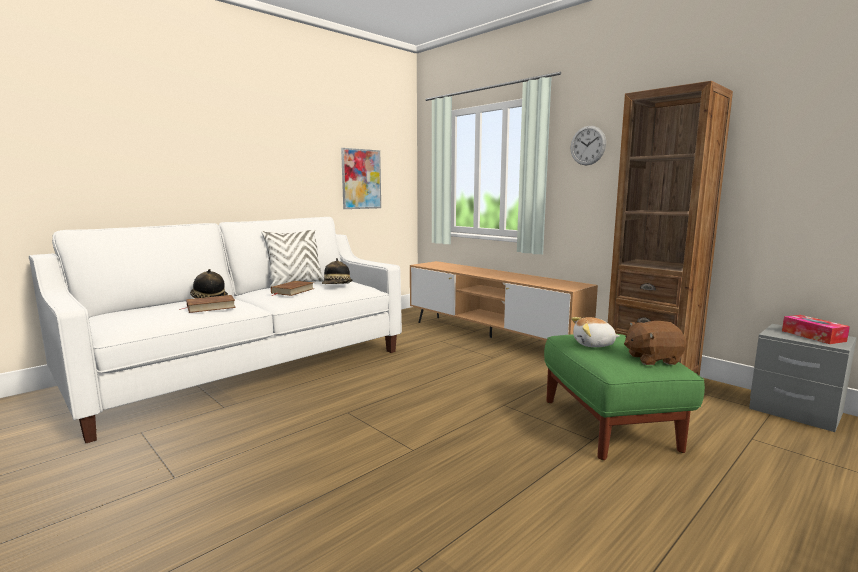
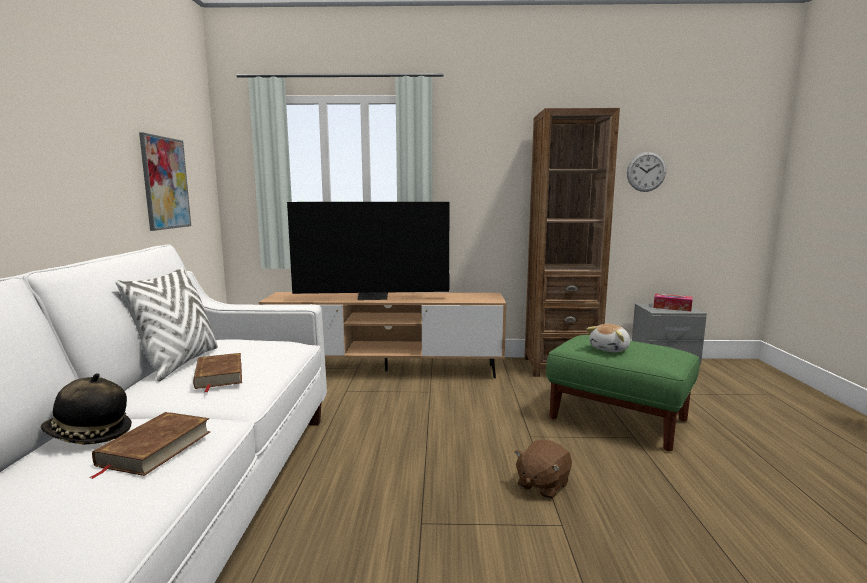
camera: 45 degrees left, 0 degrees up
(337, 286) = (262, 350): hat -> none
(482, 272) = (373, 297): none -> television
(588, 145) = (470, 154): wall clock -> wall clock (646, 172)
(652, 359) = (663, 350): brown plush toy -> brown plush toy (542, 485)

